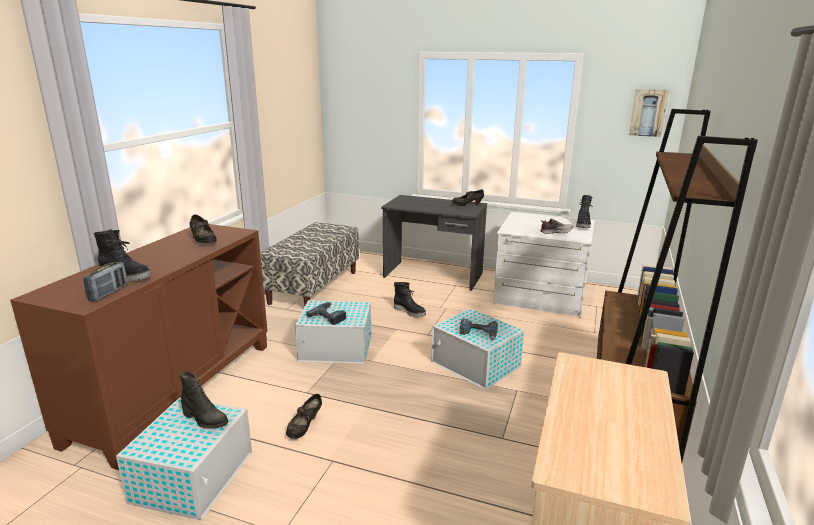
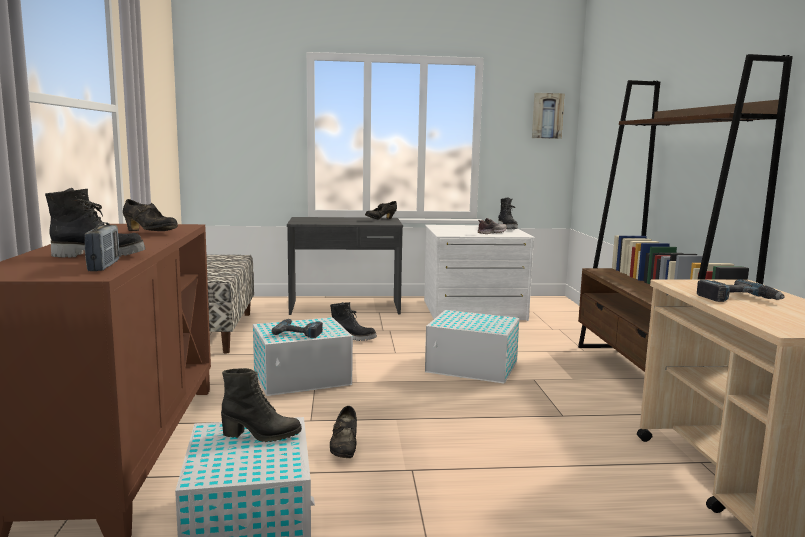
camera: 25 degrees left, 10 degrees down
(478, 333) = (480, 325): power drill -> power drill (737, 298)

